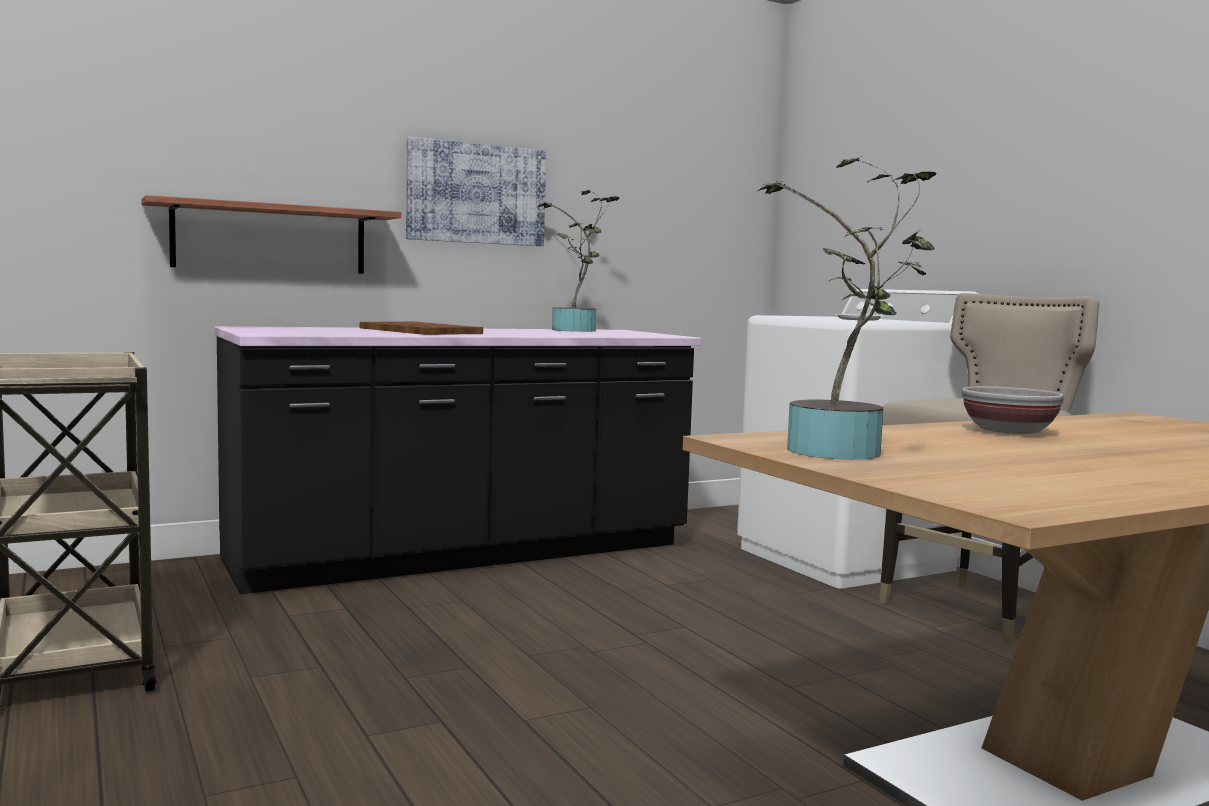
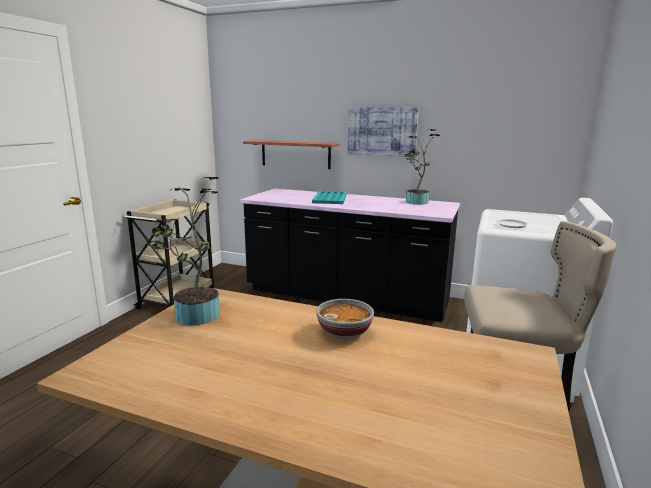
camera: 50 degrees right, 10 degrees up
(420, 331) = (330, 198): brown tray -> turquoise tray

